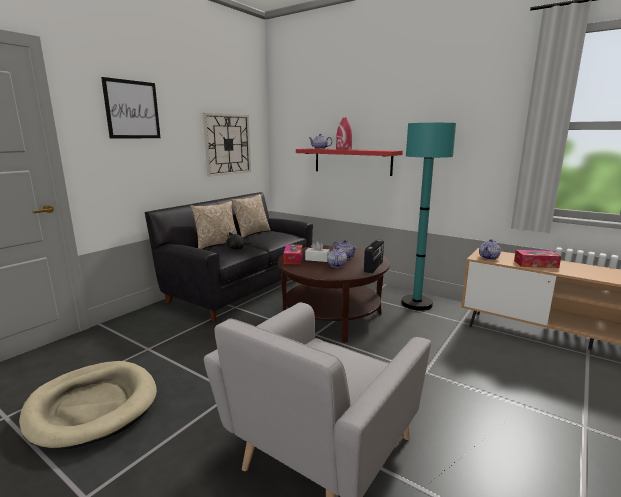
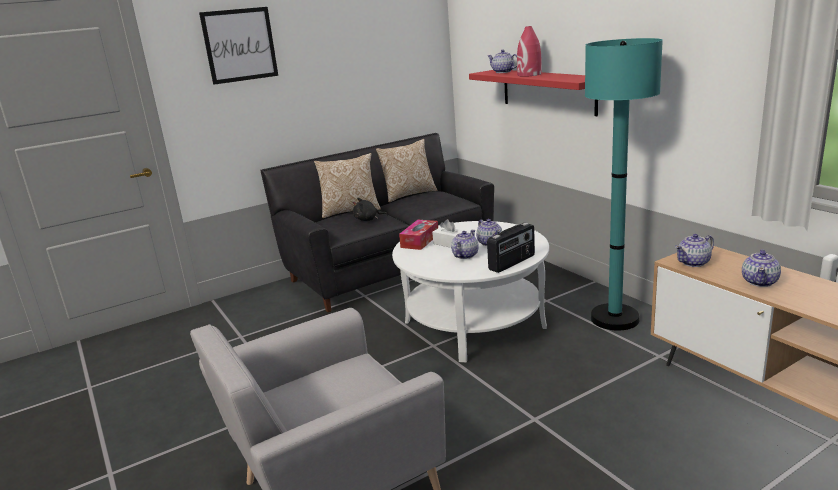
camera: 25 degrees right, 5 degrees up
(93, 406) = (159, 391): beige dog bed -> none
(227, 144) = (380, 70): wall clock -> none
(332, 317) = (474, 324): brown coffee table -> white coffee table
(535, 264) = (760, 282): tissue box -> teapot

